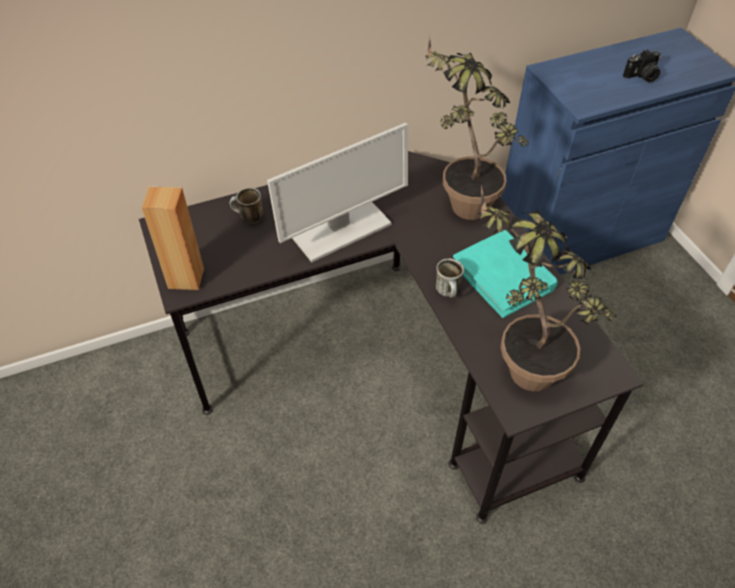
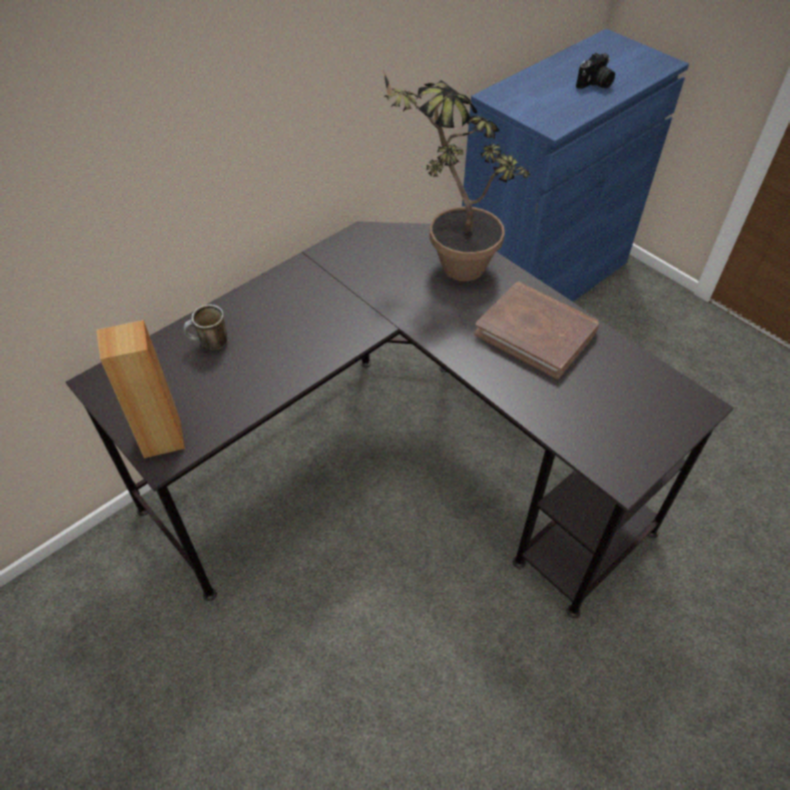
camera: 20 degrees left, 0 degrees up
(339, 230) = (328, 330): monitor -> none
(449, 293) = (486, 368): mug -> none
(503, 276) = (536, 332): turquoise book -> brown book
(518, 362) = (598, 423): potted plant -> none

